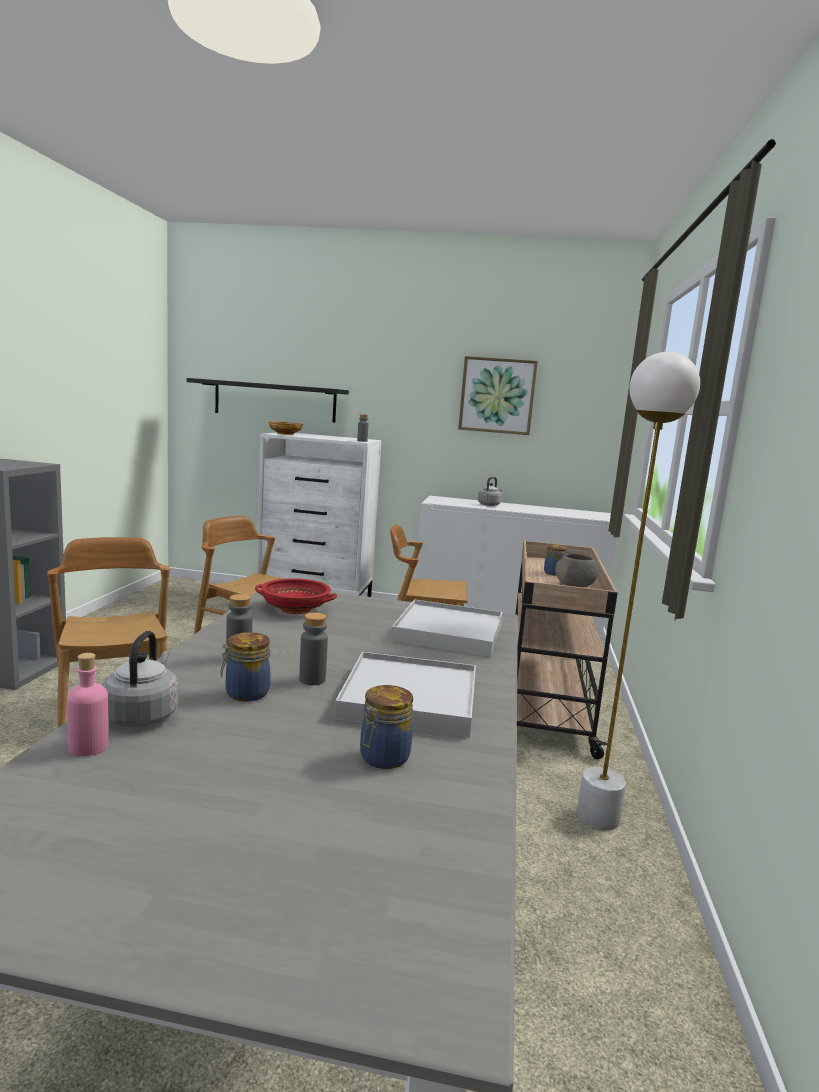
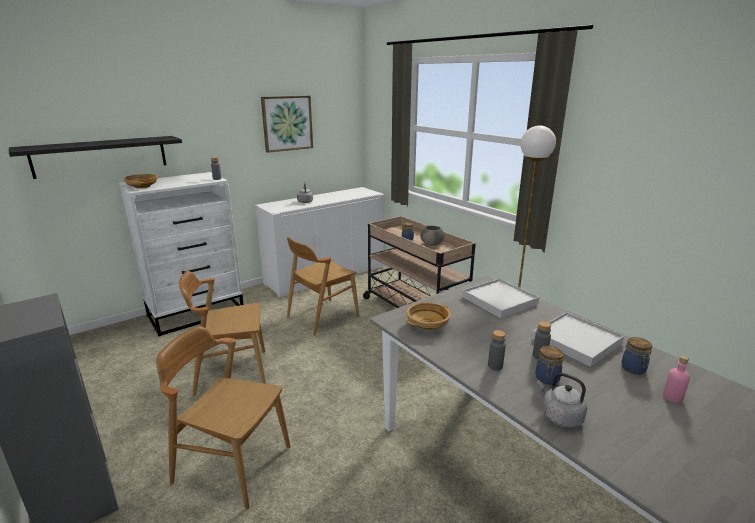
camera: 45 degrees left, 10 degrees up
(89, 747) = (592, 442): pink bottle -> pink bottle (672, 397)
(294, 609) = (427, 325): red bowl -> beige bowl

